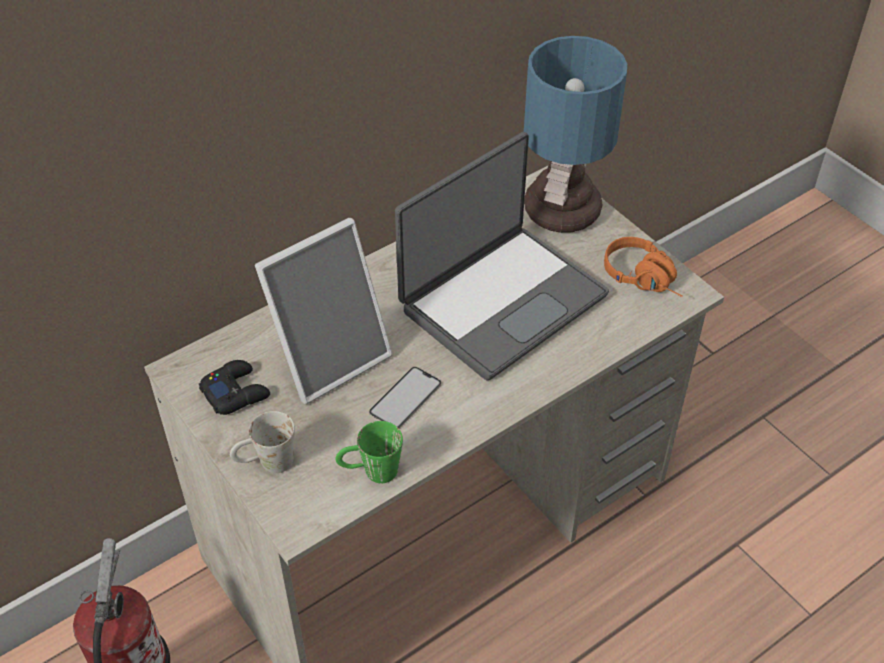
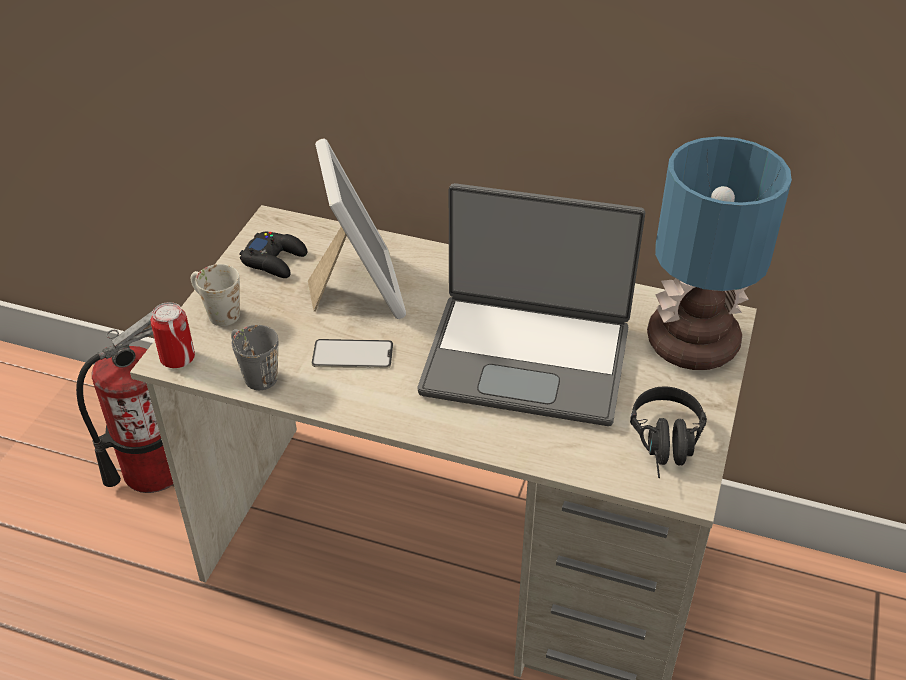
camera: 55 degrees right, 5 degrees down
(303, 517) = (178, 359): none -> can
(329, 357) = (357, 289): picture frame -> picture frame turned 120 degrees counterclockwise
(370, 472) = (254, 373): green mug -> grey mug
(646, 279) = (667, 446): orange headphones -> black headphones

